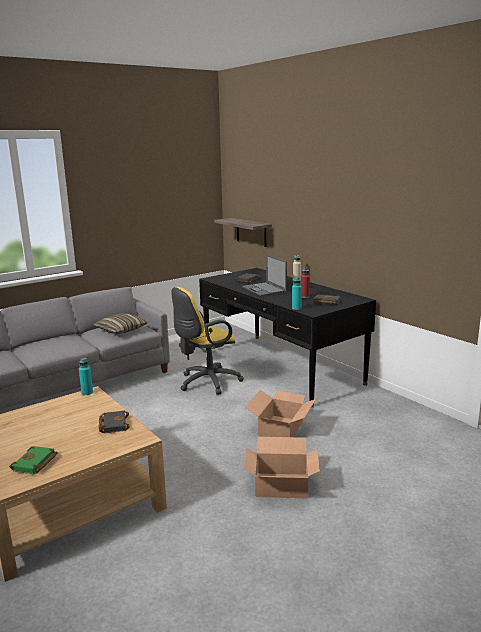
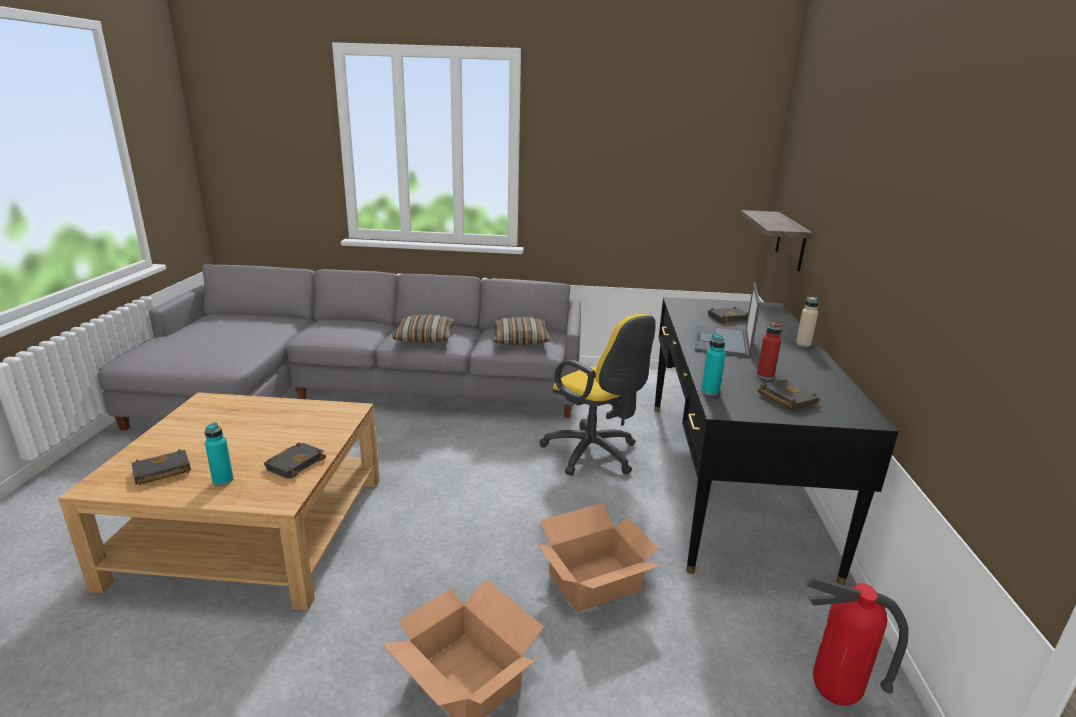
camera: 40 degrees right, 5 degrees up
(35, 464) = (161, 472): green book -> black book
(56, 347) = (424, 337): none -> pillow
(87, 392) = (349, 407): turquoise bottle -> turquoise bottle (223, 480)
(206, 383) = (594, 455): yellow office chair -> yellow office chair turned 135 degrees counterclockwise
(403, 418) = (833, 696): none -> fire extinguisher

